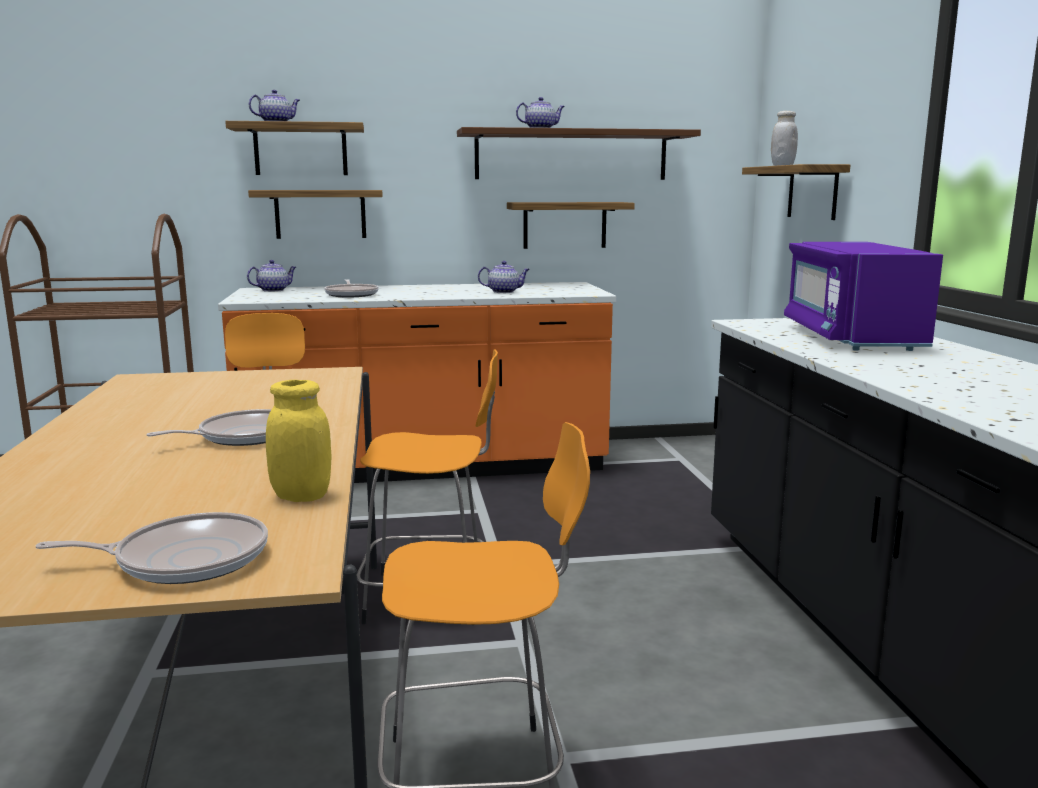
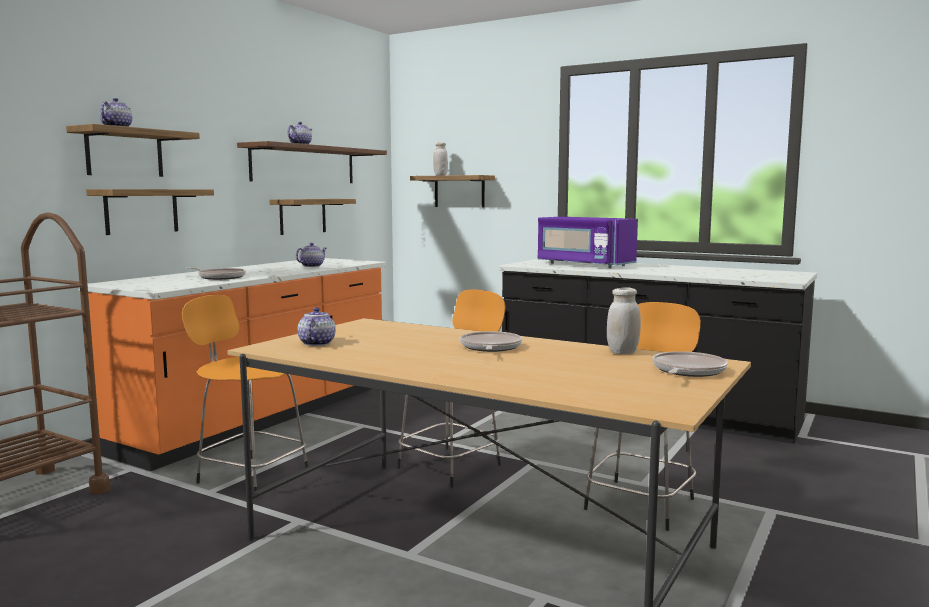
camera: 50 degrees left, 5 degrees down
(274, 290) = (130, 282): teapot -> teapot (316, 343)
(301, 496) = (623, 352): yellow jar -> white jar

